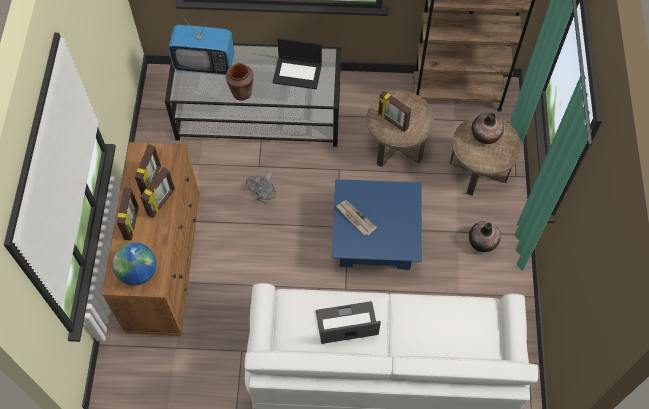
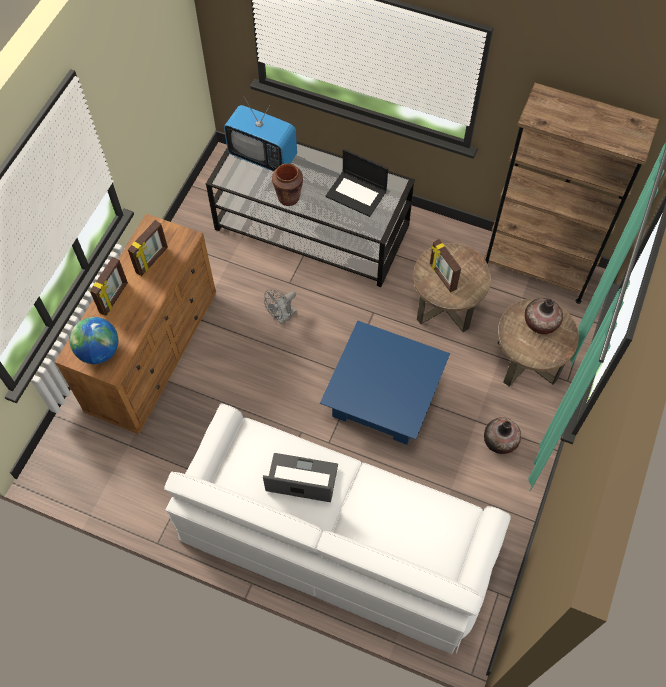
camera: 20 degrees right, 0 degrees up
(162, 202) = (153, 286): picture frame -> none
(355, 218) = (362, 369): newspaper -> none

